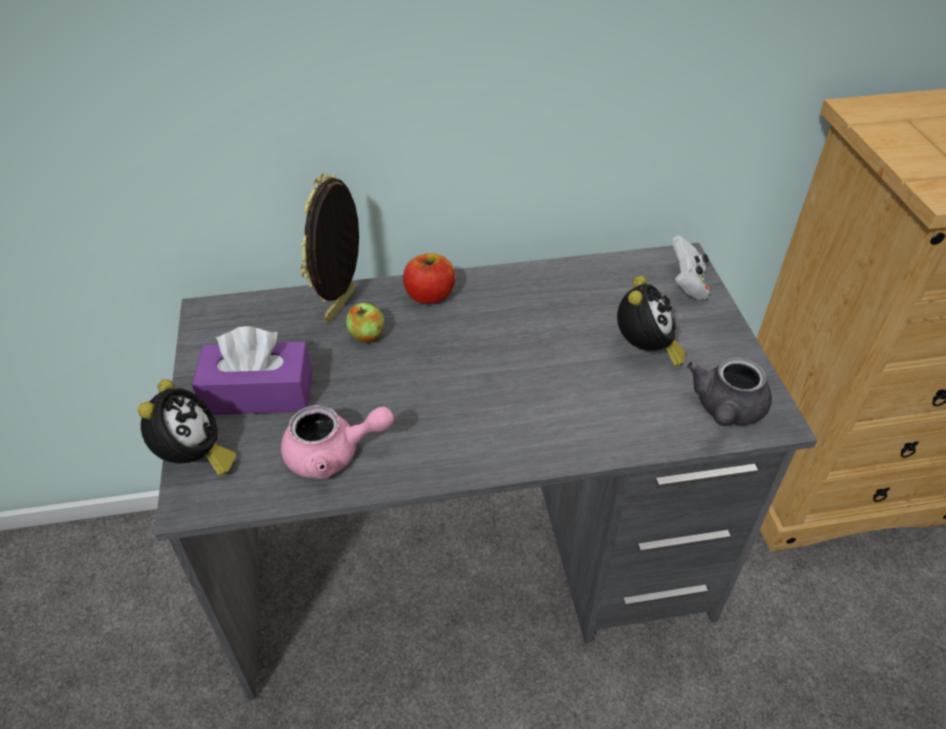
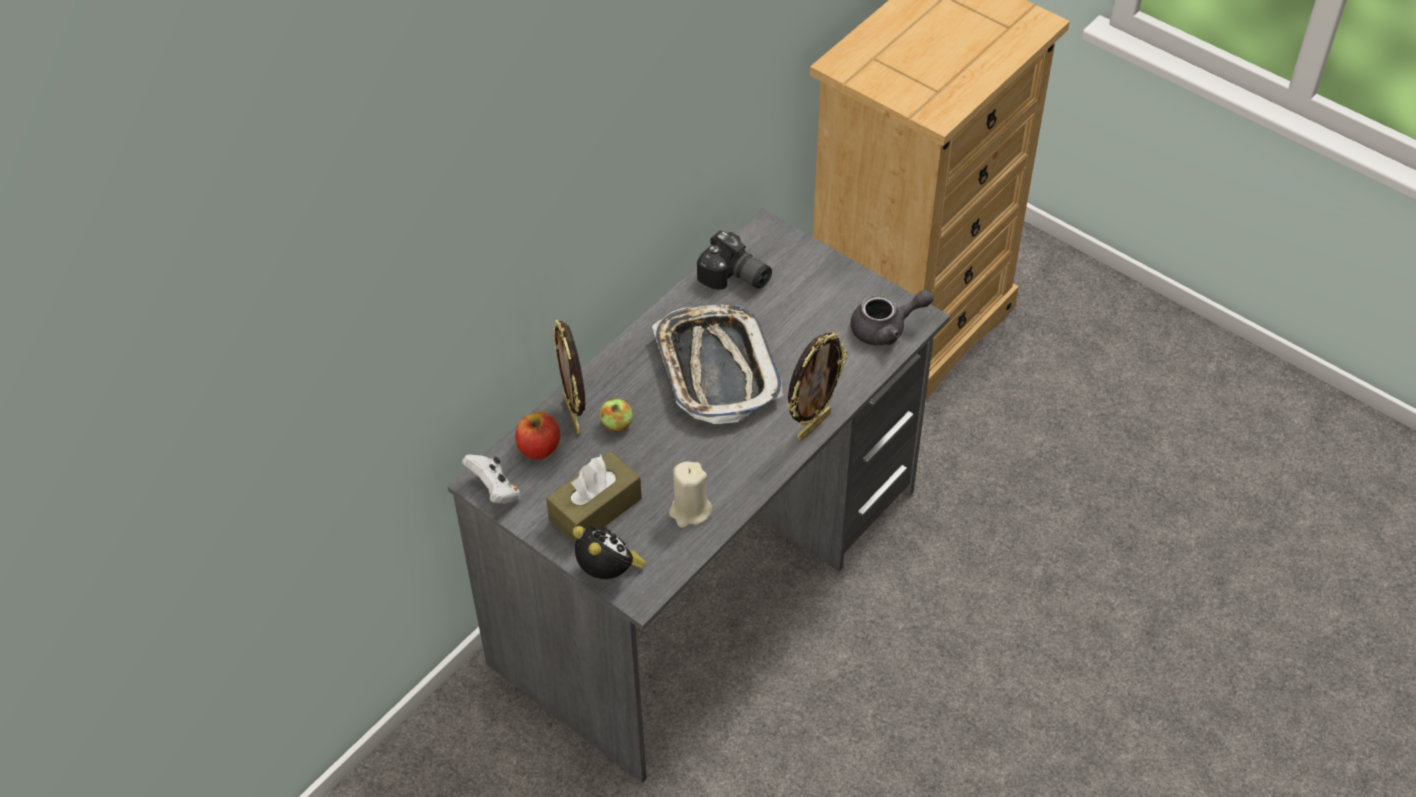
camera: 40 degrees left, 5 degrees up
(259, 393) = (595, 509): purple tissue box -> brown tissue box
(333, 454) = (690, 511): pink teapot -> beige candle
(429, 295) = (624, 367): apple -> apple (539, 448)
(508, 343) = (715, 369): none -> tray
(546, 454) = (812, 425): none -> picture frame
(611, 281) = (734, 278): none -> camera
(645, 351) = (805, 318): alarm clock -> none
(687, 285) = (786, 250): white game controller -> white game controller (495, 490)
(726, 410) = (886, 328): grey teapot -> grey teapot turned 90 degrees counterclockwise

